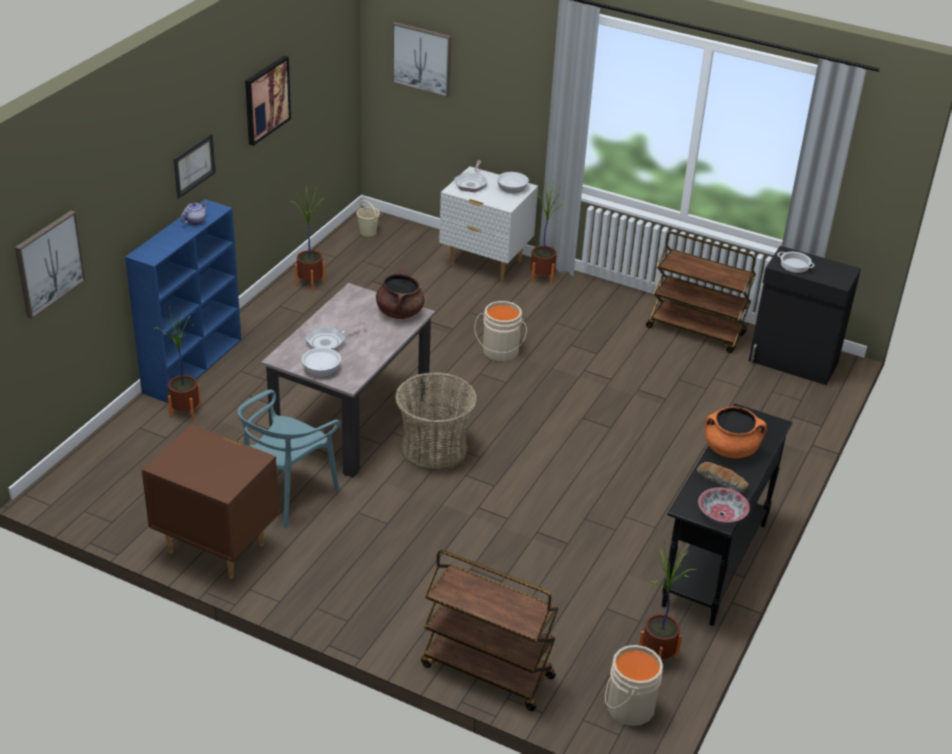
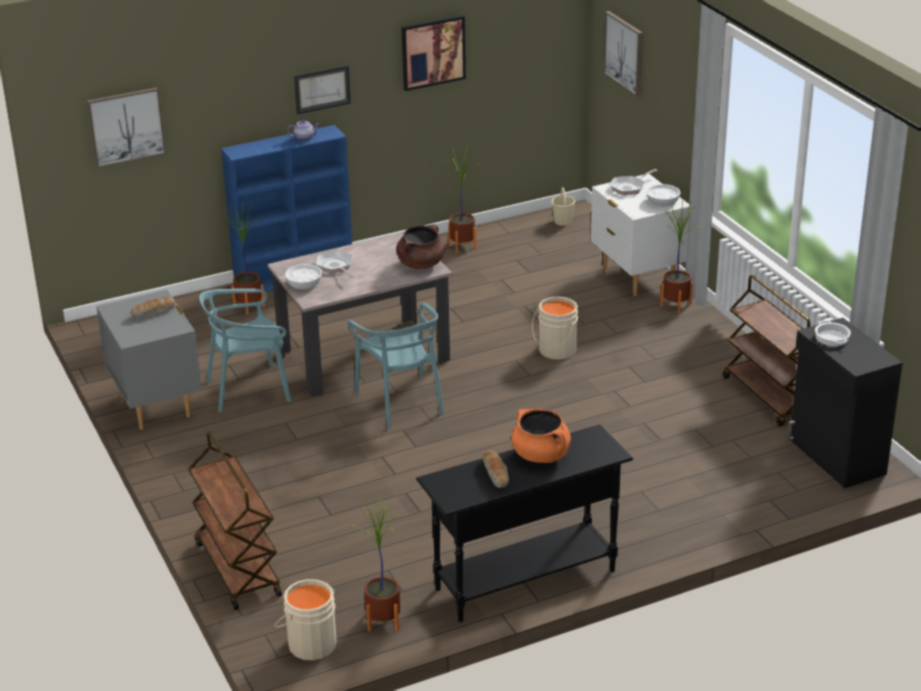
camera: 40 degrees right, 5 degrees down
(211, 453) = (154, 312): none -> bread
(217, 547) = (156, 405): brown nightstand -> grey nightstand
(329, 341) = (336, 267): frying pan -> frying pan turned 60 degrees clockwise
(434, 450) = (401, 402): basket -> turquoise chair
(722, 514) = (459, 496): bowl -> none

